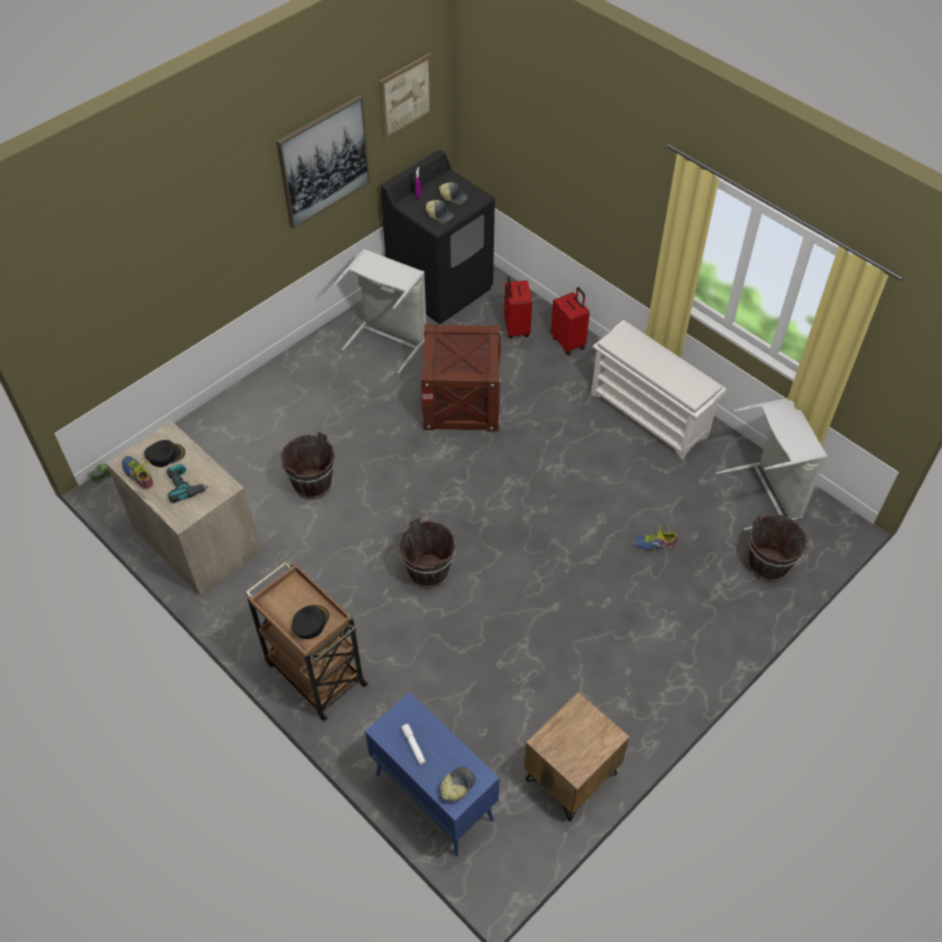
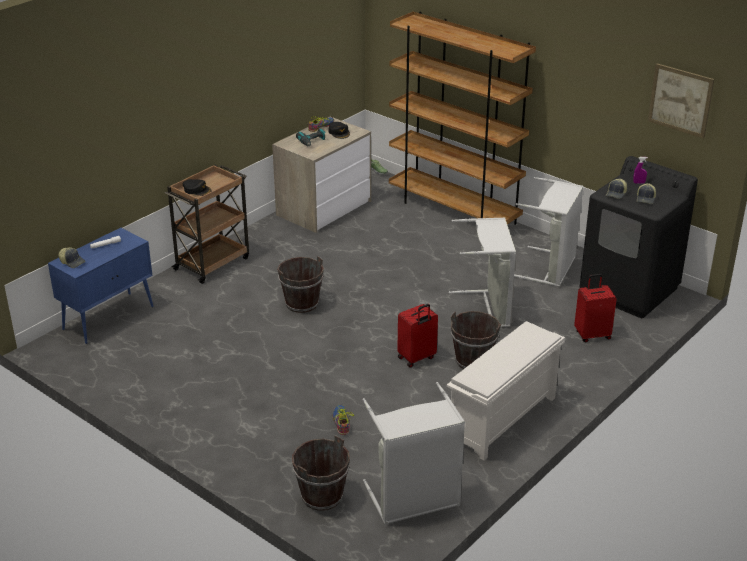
camera: 85 degrees right, 20 degrees down
(241, 405) = (454, 211): none -> brown bookcase
(313, 485) = (380, 247): brown bucket -> brown bucket (473, 361)
(324, 161) = (590, 90): picture -> none
(461, 402) = (487, 309): crate -> grey laundry basket
(569, 342) = (586, 367): red suitcase -> red suitcase (417, 358)
(571, 777) = (113, 378): brown nightstand -> none

